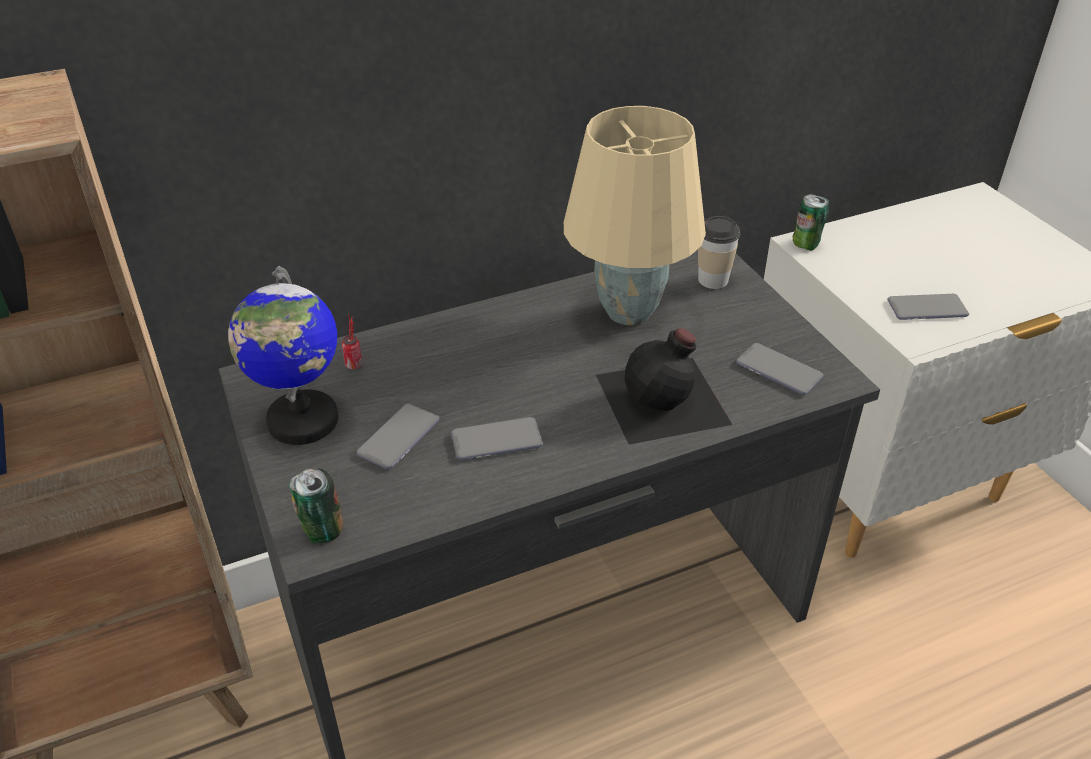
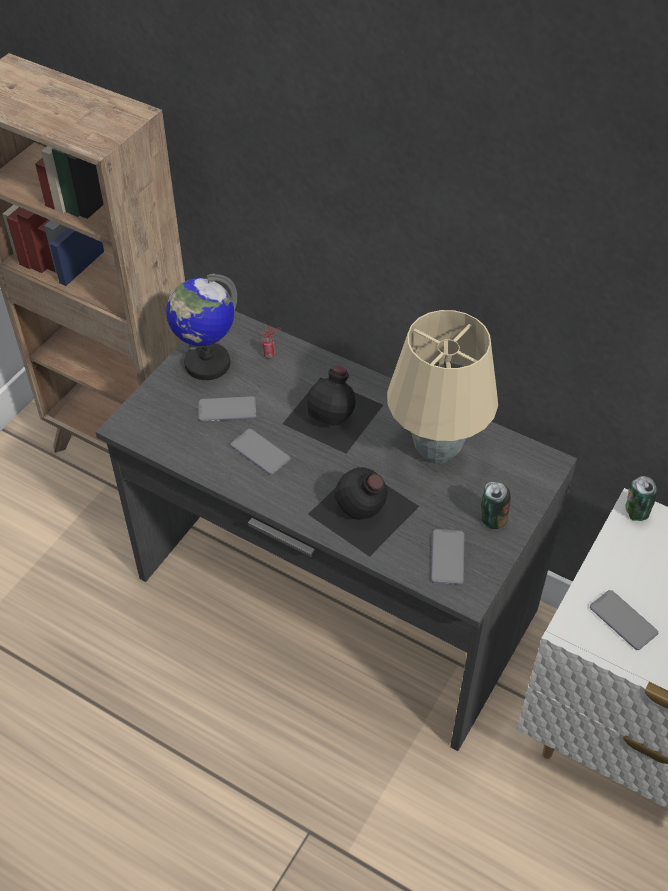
camera: 55 degrees right, 10 degrees up
(321, 531) = (137, 422): can -> can (492, 519)
(501, 357) = (335, 414): none -> black bottle
(713, 279) = (519, 477): cup -> none

